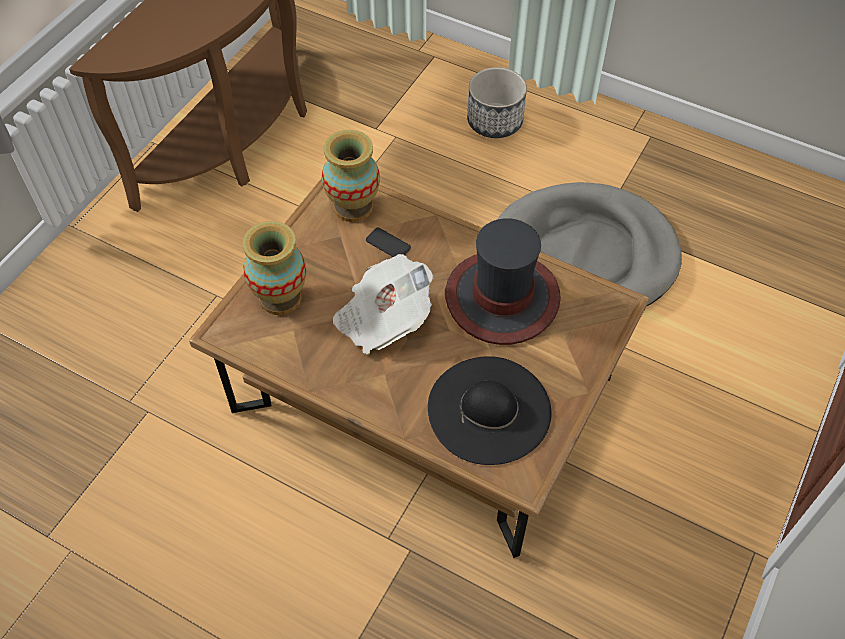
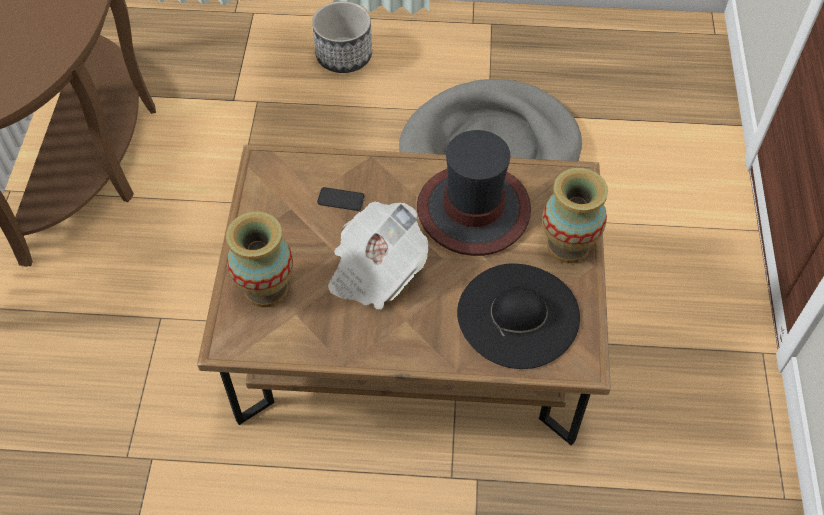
camera: 25 degrees left, 0 degrees up
(353, 207) = (287, 177): vase -> vase (567, 246)

